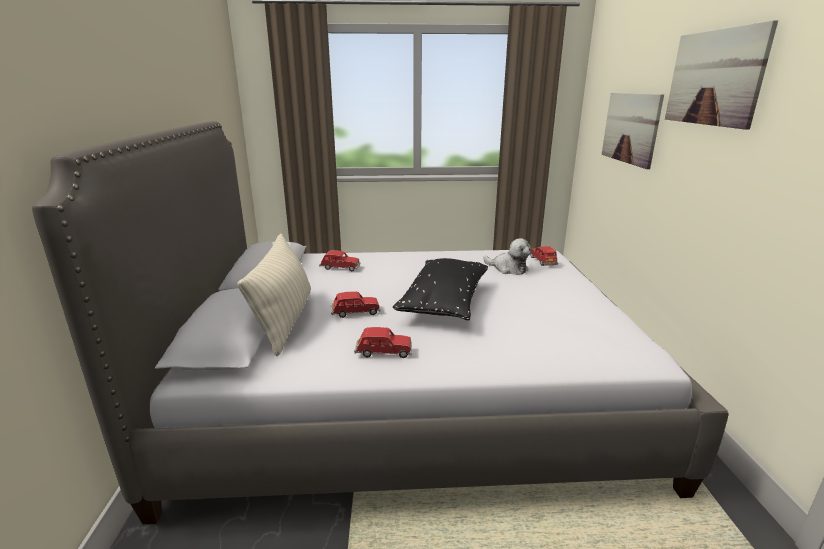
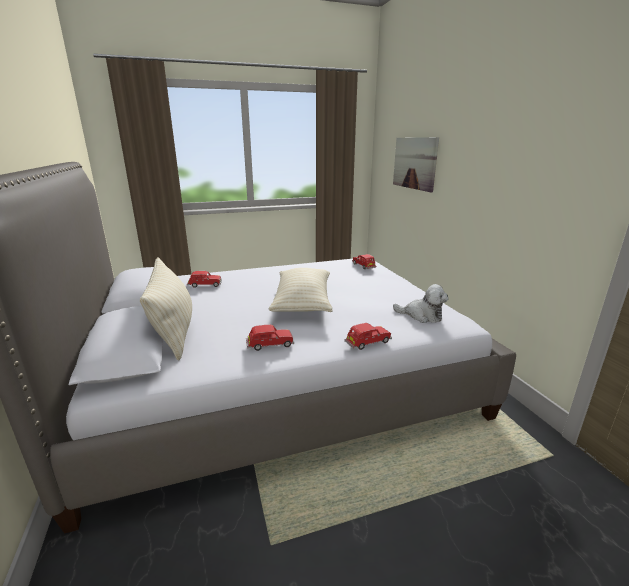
camera: 15 degrees left, 0 degrees up
(355, 313) = (233, 318): red toy car -> red toy car (367, 343)
(444, 303) = (303, 303): black pillow -> beige pillow
(508, 269) = (340, 273): plush toy -> plush toy (422, 316)
(714, 78) = (476, 124): picture -> none

